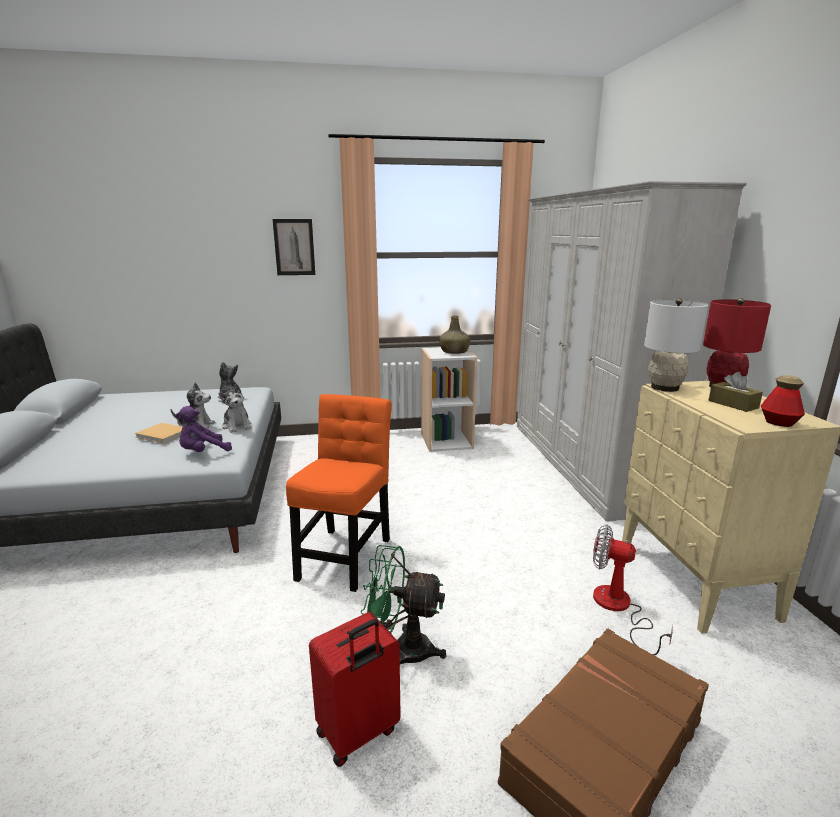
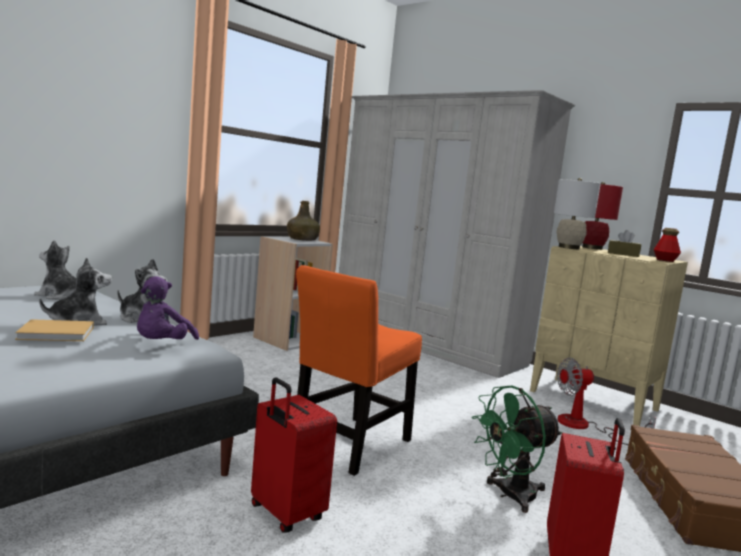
camera: 40 degrees left, 10 degrees down
(225, 595) = (285, 514): none -> red suitcase
(294, 247) = (124, 101): picture -> none
(345, 555) = (349, 446): orange chair -> orange chair turned 120 degrees counterclockwise

